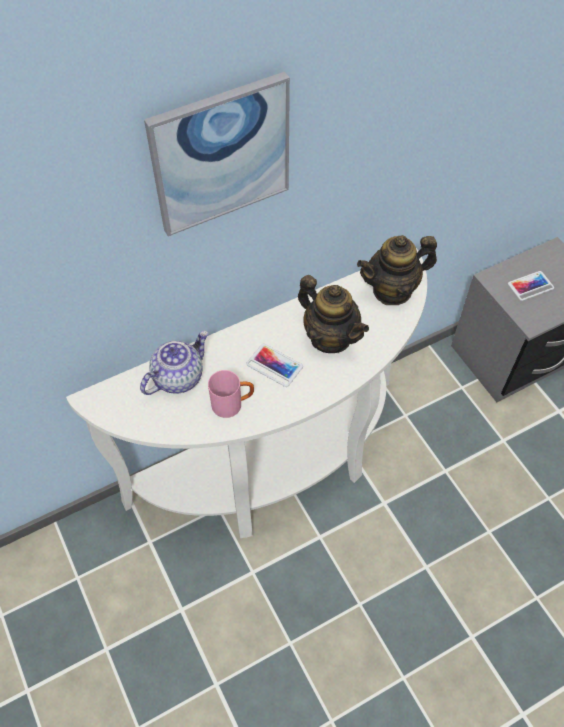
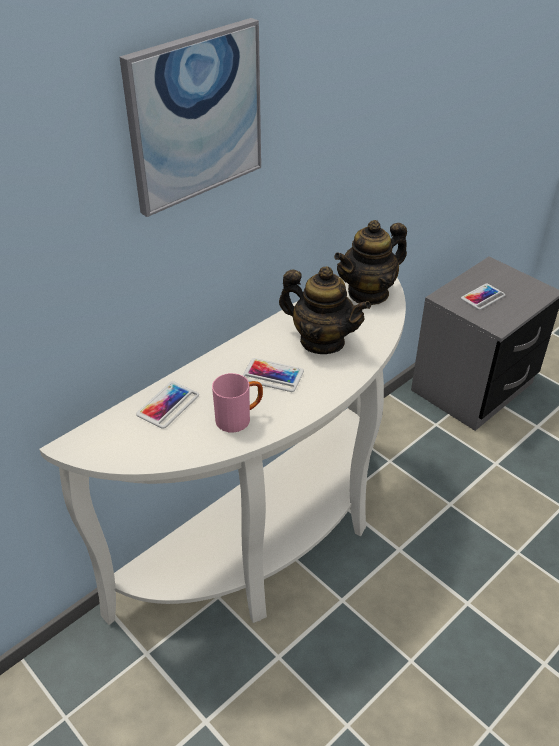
camera: 15 degrees left, 15 degrees down
(178, 377) = (168, 405): teapot -> phone

